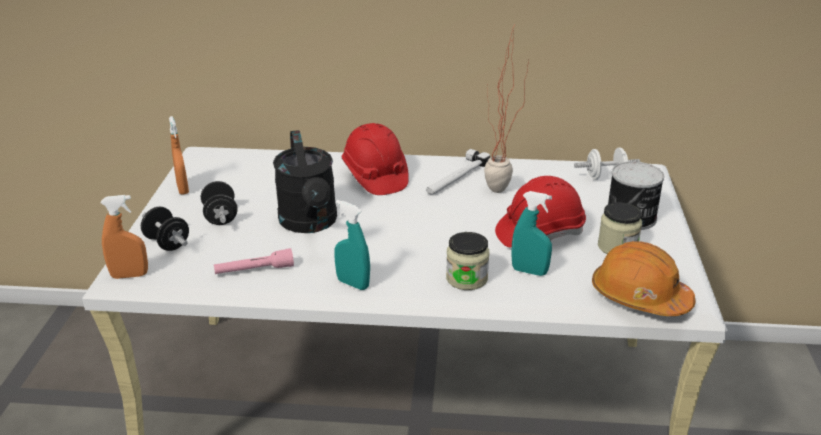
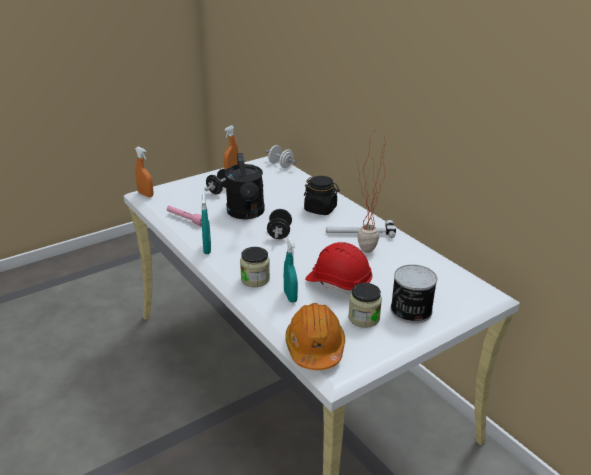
camera: 50 degrees right, 0 degrees up
(167, 243) = (181, 190): black dumbbell -> black dumbbell (279, 233)
(310, 223) = (246, 213): black watering can -> black watering can turned 45 degrees counterclockwise
(375, 177) = (320, 209): red hard hat -> black jar
(605, 177) = (449, 281): white dumbbell -> white dumbbell (280, 165)

